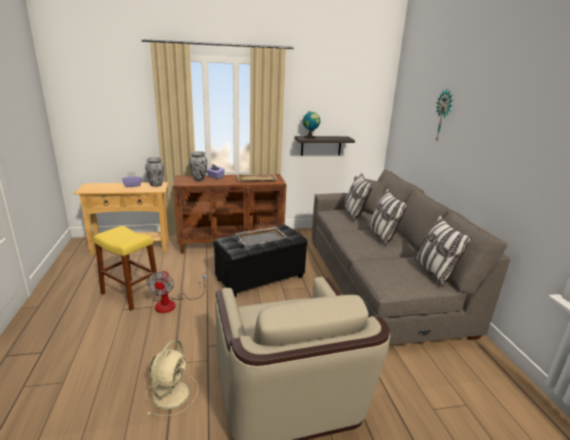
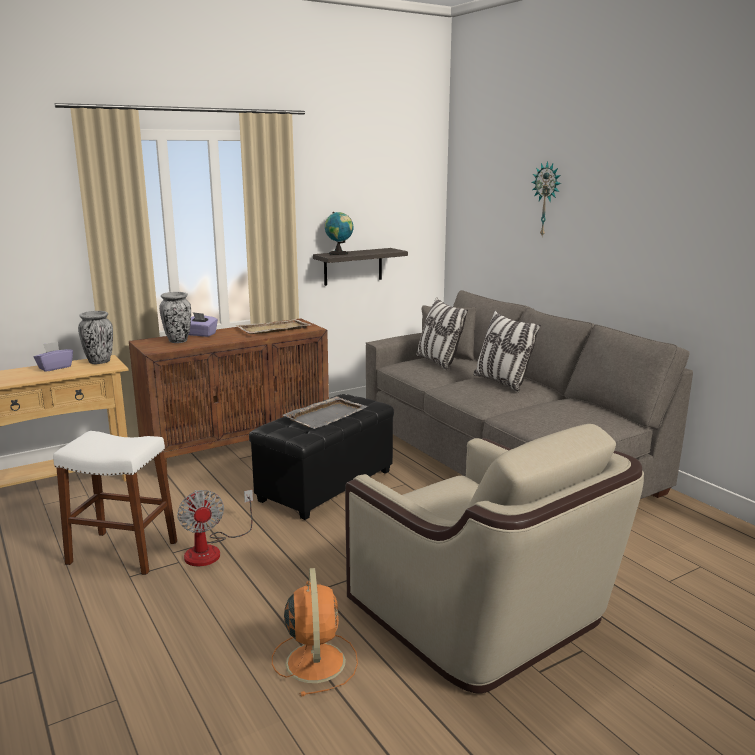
camera: 20 degrees left, 5 degrees down
(130, 294) = (123, 552): yellow stool -> white stool
(172, 393) = (315, 660): beige fan -> orange fan
(434, 272) = (602, 411): pillow -> none

